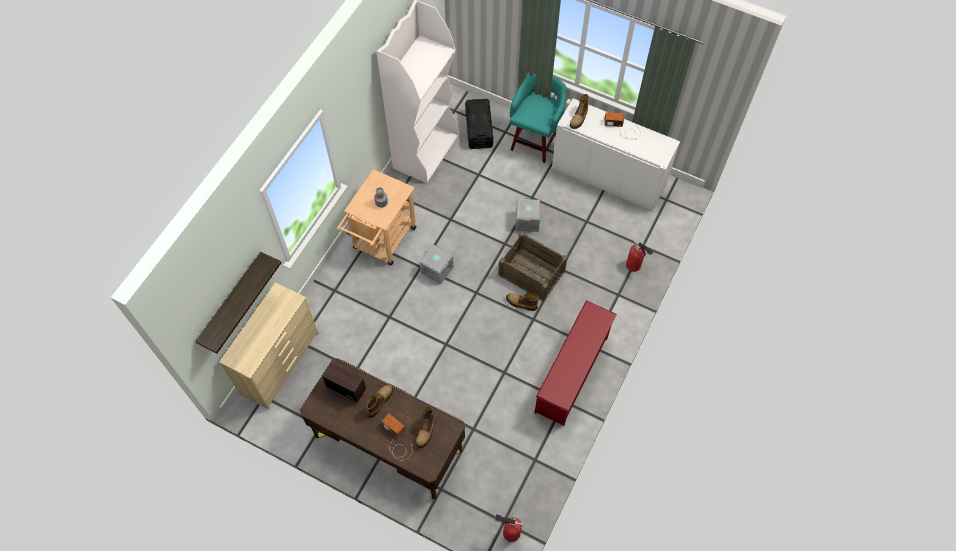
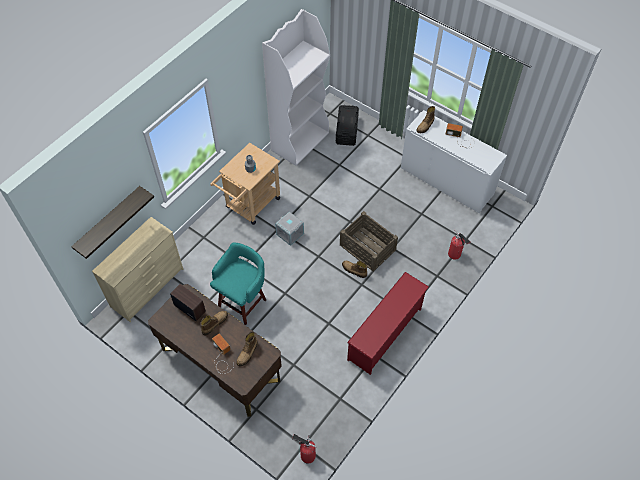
camera: 10 degrees right, 5 degrees down
(527, 221) = (372, 207): grey storage box -> none
(535, 141) = (391, 146): turquoise stool -> turquoise stool (243, 302)

